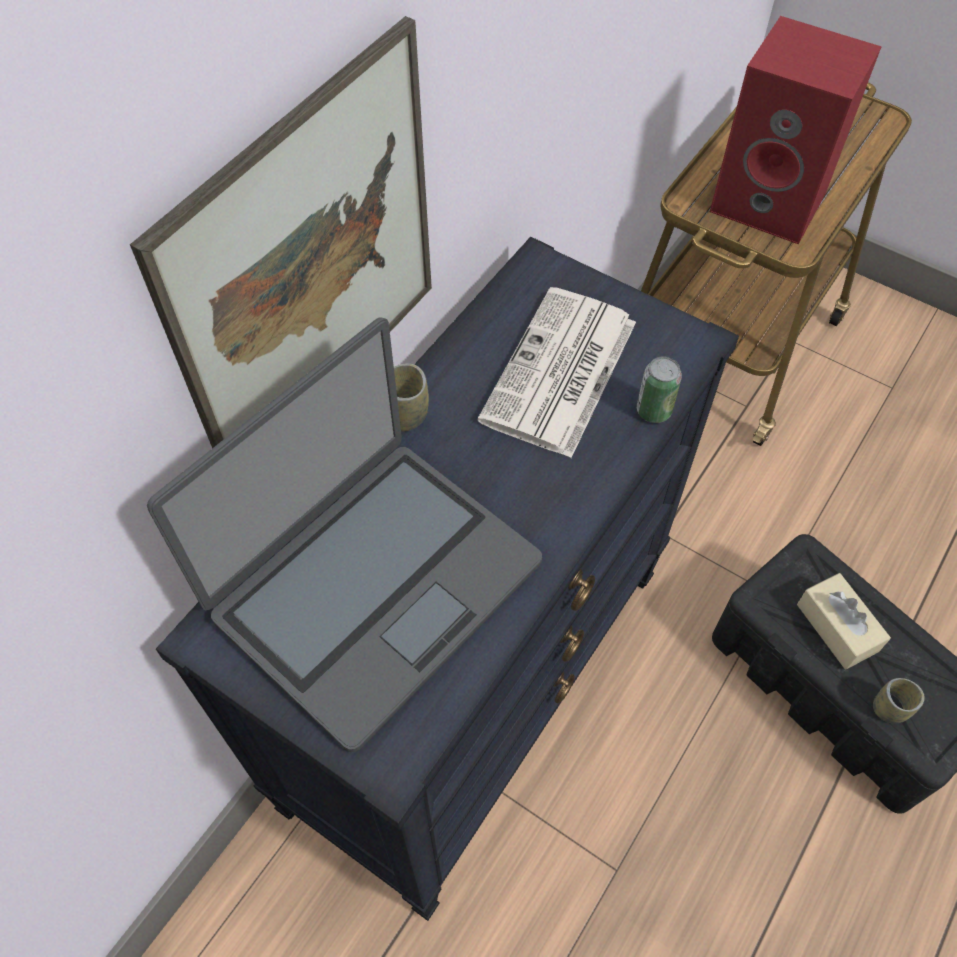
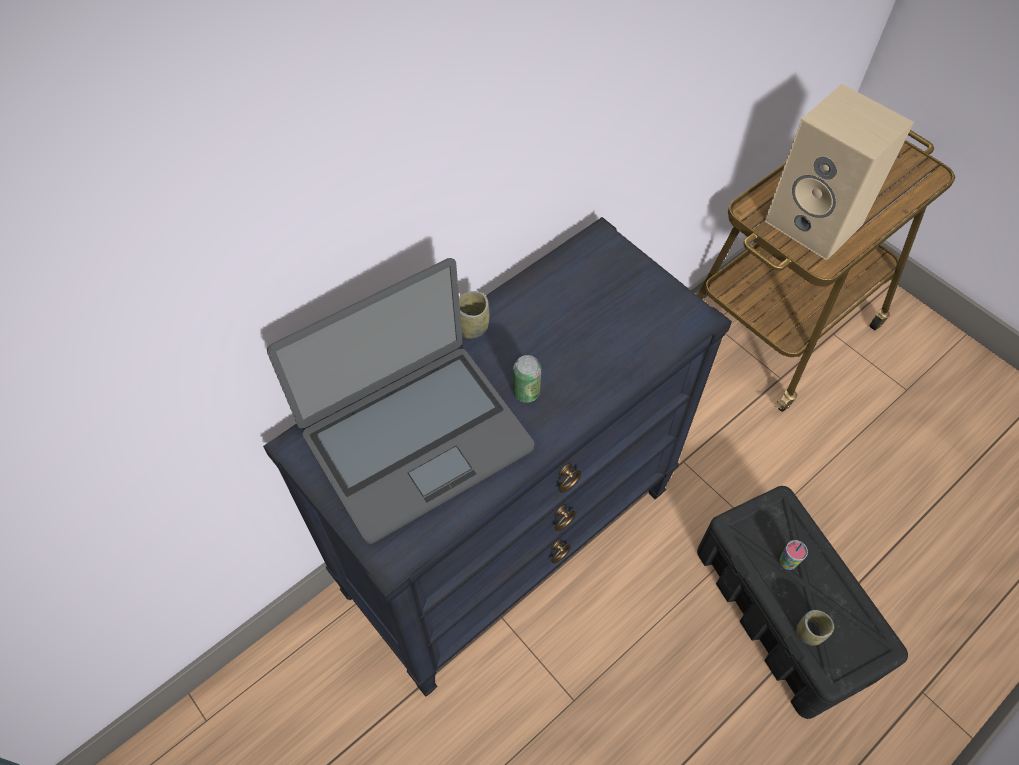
camera: 15 degrees right, 0 degrees up
(311, 269) = (413, 216): picture -> none
(560, 374) = (590, 321): newspaper -> none
(653, 411) = (649, 362): can -> can (526, 392)
(771, 202) = (816, 223): red speaker -> beige speaker
(837, 628) = (787, 562): beige tissue box -> cup

